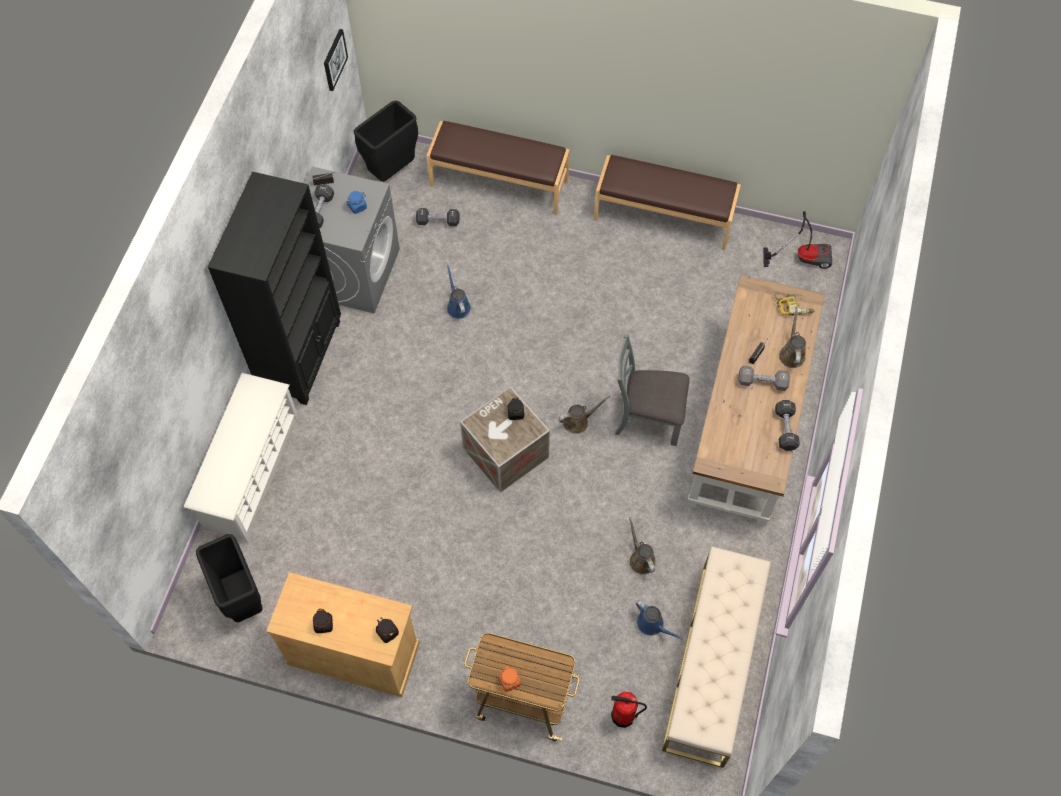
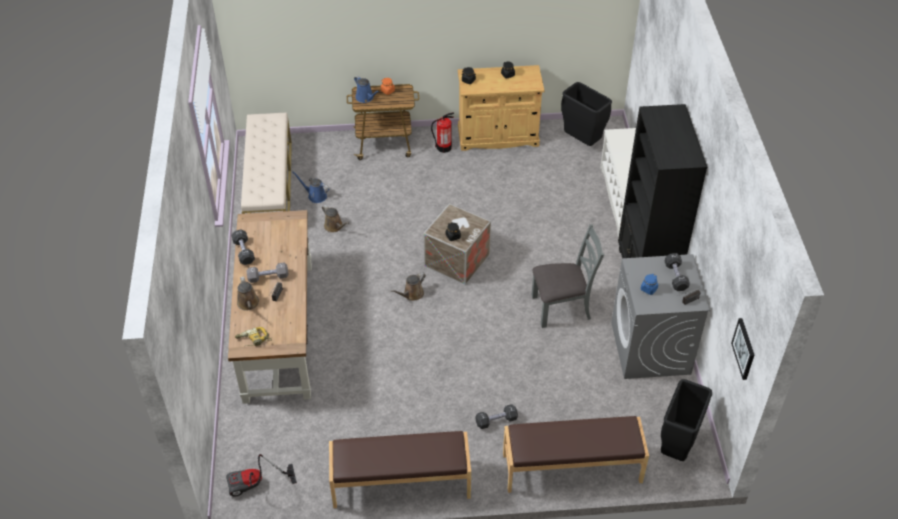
camera: 160 degrees right, 15 degrees down
(438, 221) = (606, 413): black dumbbell -> black dumbbell (496, 421)
(458, 306) = (548, 348): blue watering can -> blue watering can (365, 98)
(623, 716) = (320, 151): fire extinguisher -> fire extinguisher (443, 147)
(647, 417) = (359, 312): grey chair -> grey chair (562, 307)

